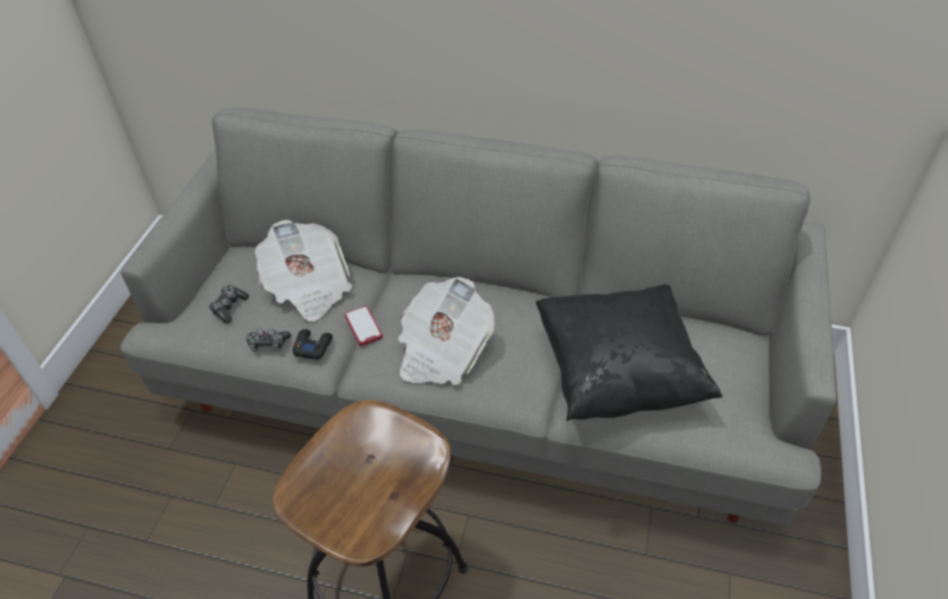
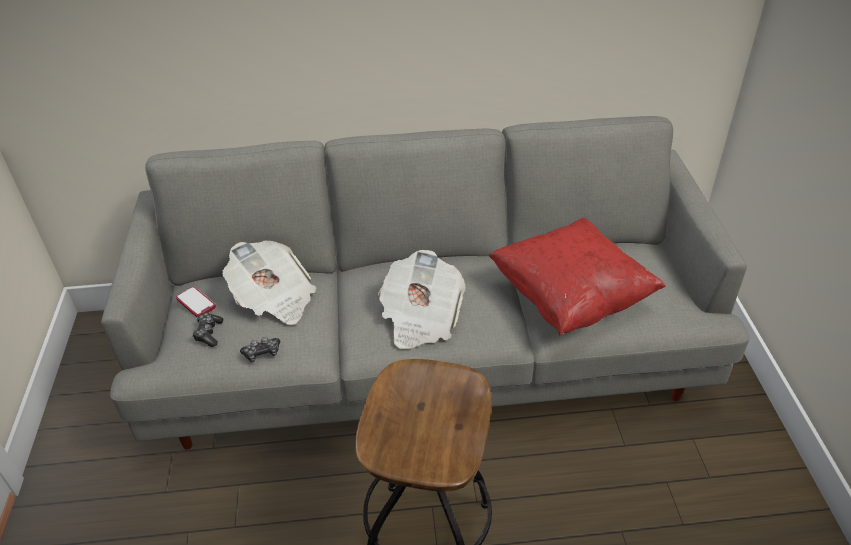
camera: 20 degrees left, 5 degrees down
(313, 346) = (304, 344): black game controller -> none
(363, 327) = (341, 317): phone -> phone (196, 303)
(618, 374) = (570, 298): black pillow -> red pillow

